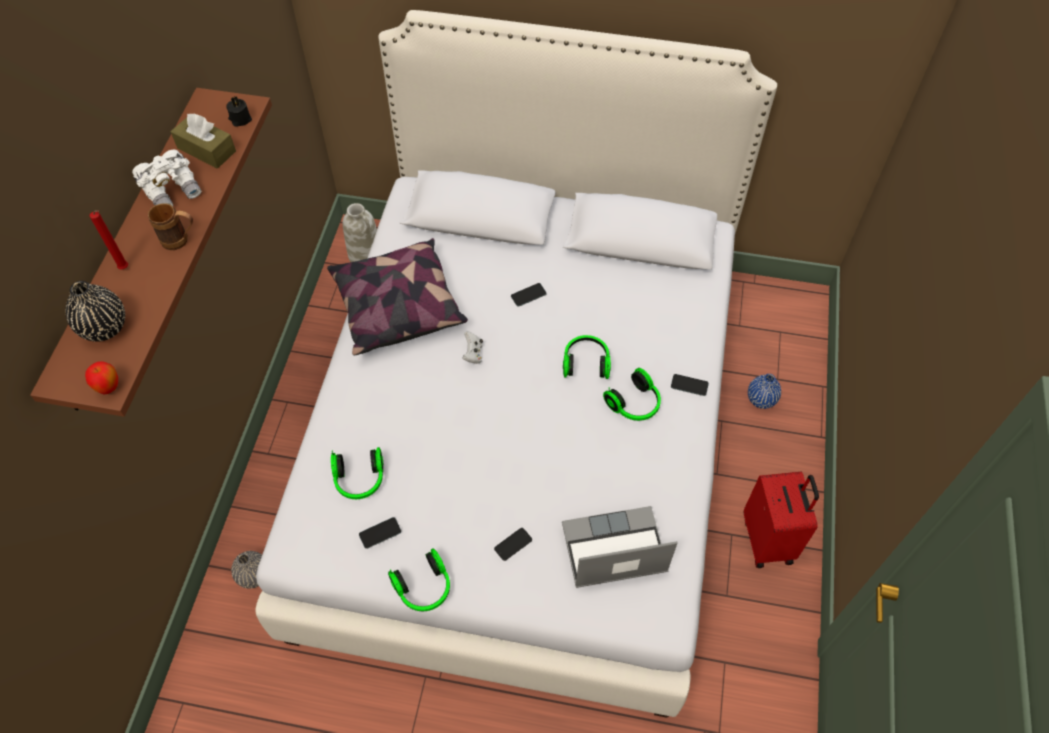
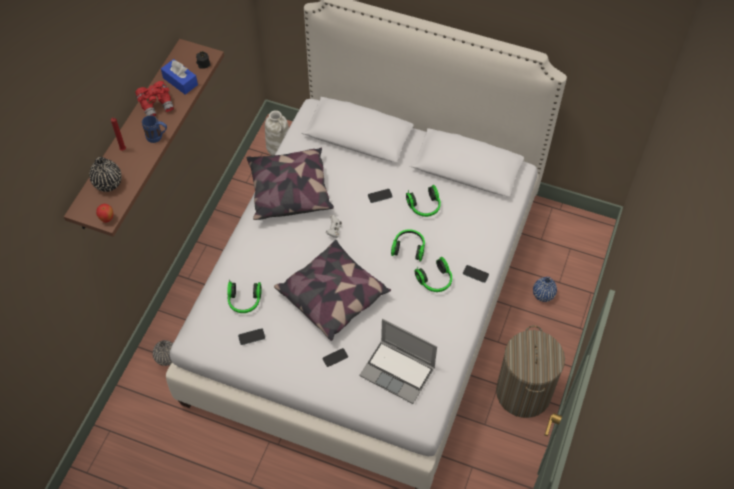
camera: 10 degrees right, 0 degrees up
(172, 190) = (156, 105): white binoculars -> red binoculars
(181, 241) = (158, 138): brown mug -> blue mug
(206, 150) = (180, 81): brown tissue box -> blue tissue box
(424, 588) = (273, 375): headphones -> headphones (424, 207)
(491, 450) = (333, 296): none -> pillow
(613, 550) = (398, 371): laptop -> laptop turned 150 degrees counterclockwise
(769, 540) = (523, 392): red suitcase -> laundry basket

